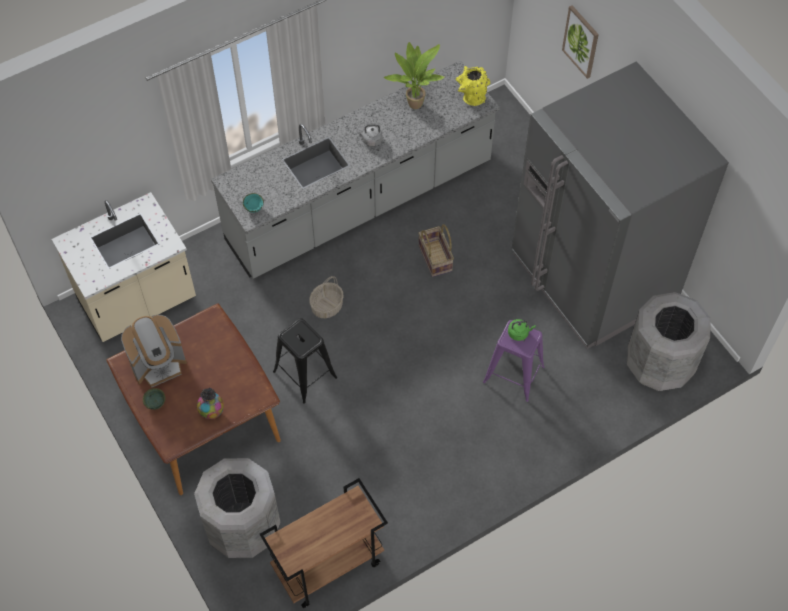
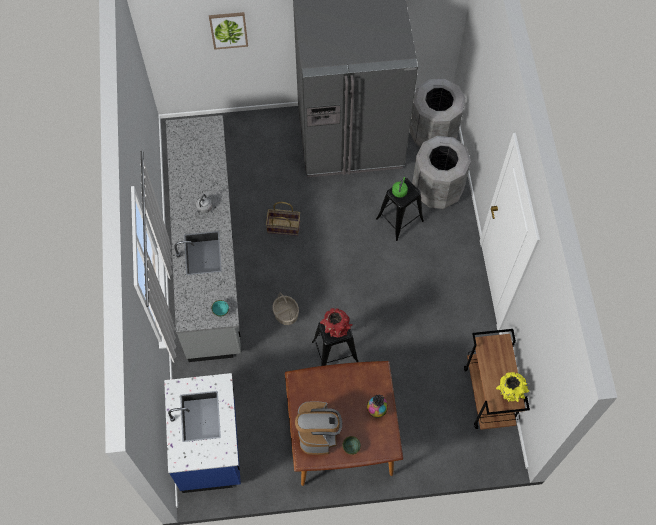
camera: 65 degrees left, 5 degrees up
(137, 301) = (211, 447): beige counter -> blue counter
(244, 527) = (437, 440): grey trash can -> grey trash can (437, 190)
(300, 339) = (336, 330): none -> red vase
(414, 103) = (187, 166): potted plant -> none
(471, 98) = (204, 128): yellow vase -> yellow vase (509, 393)
(513, 374) = (399, 220): purple stool -> black stool

